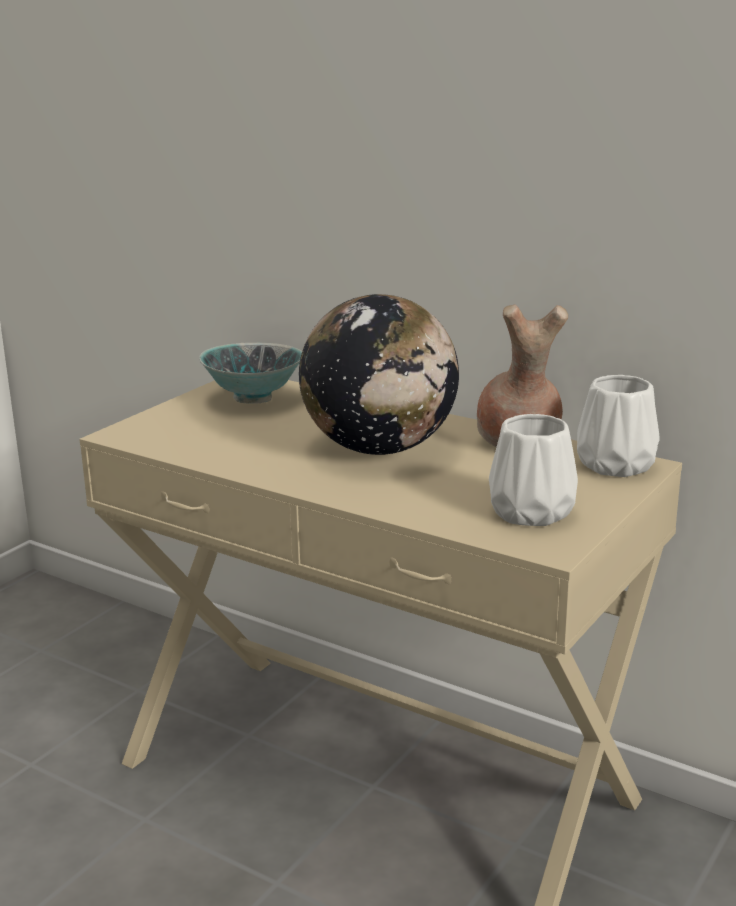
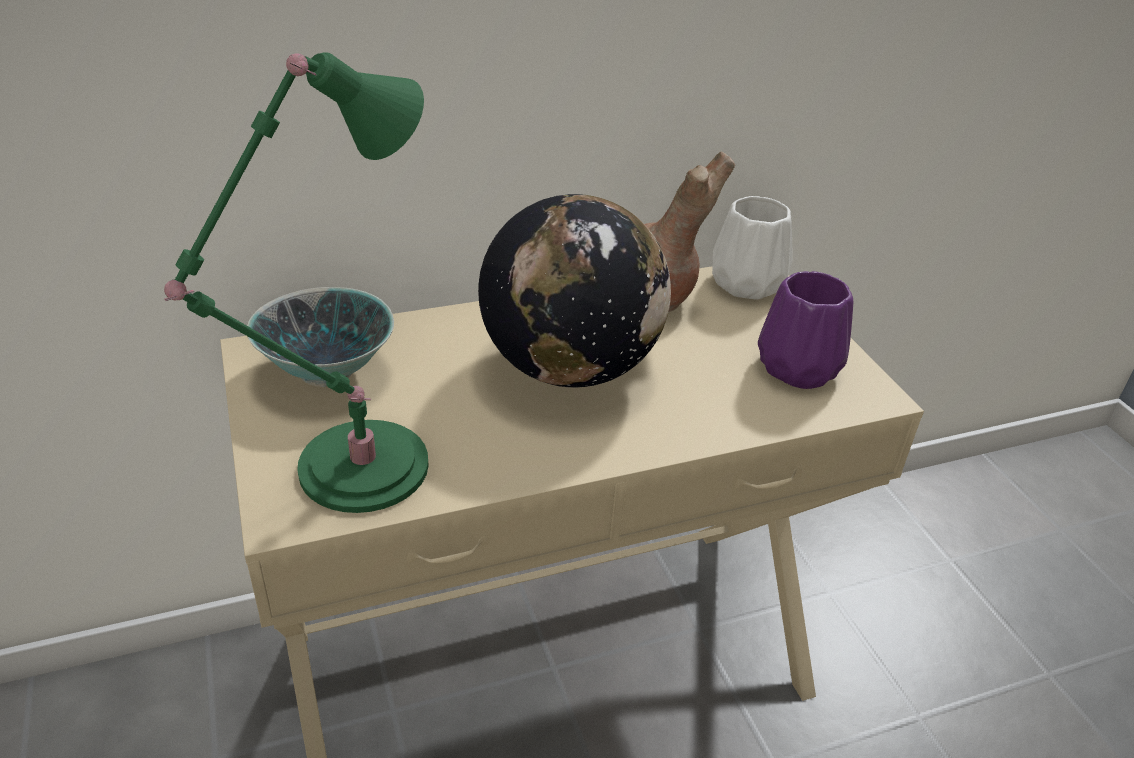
camera: 55 degrees left, 15 degrees up
(179, 434) = (353, 470): none -> green table lamp
(531, 513) = (800, 368): white vase -> purple vase

